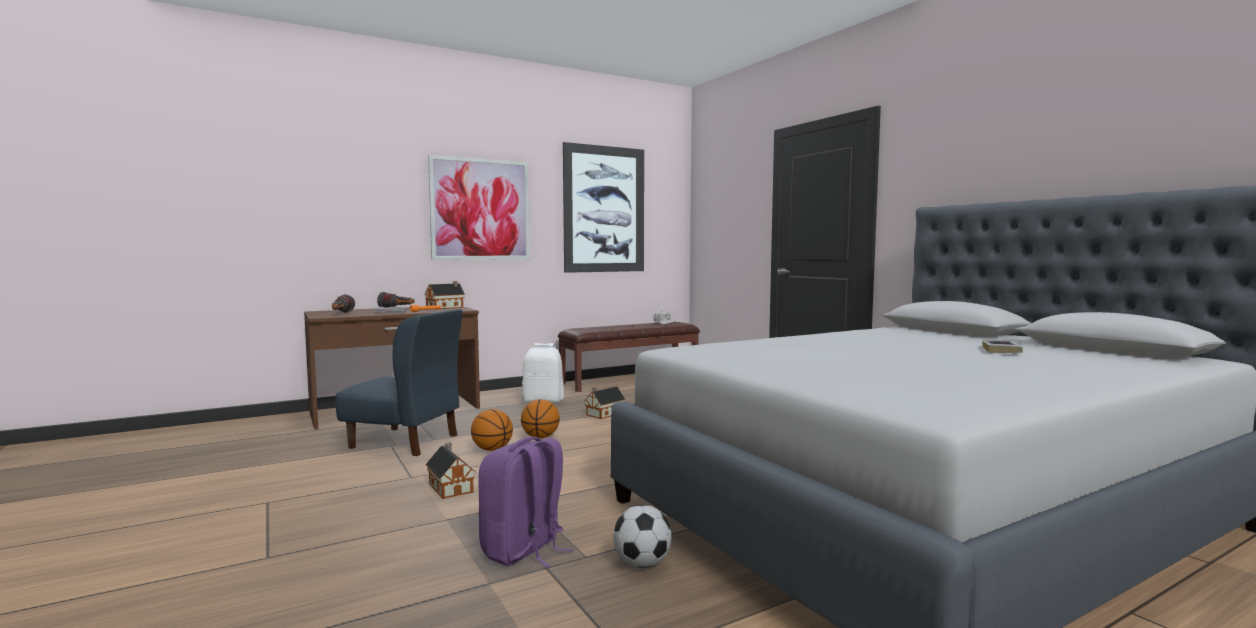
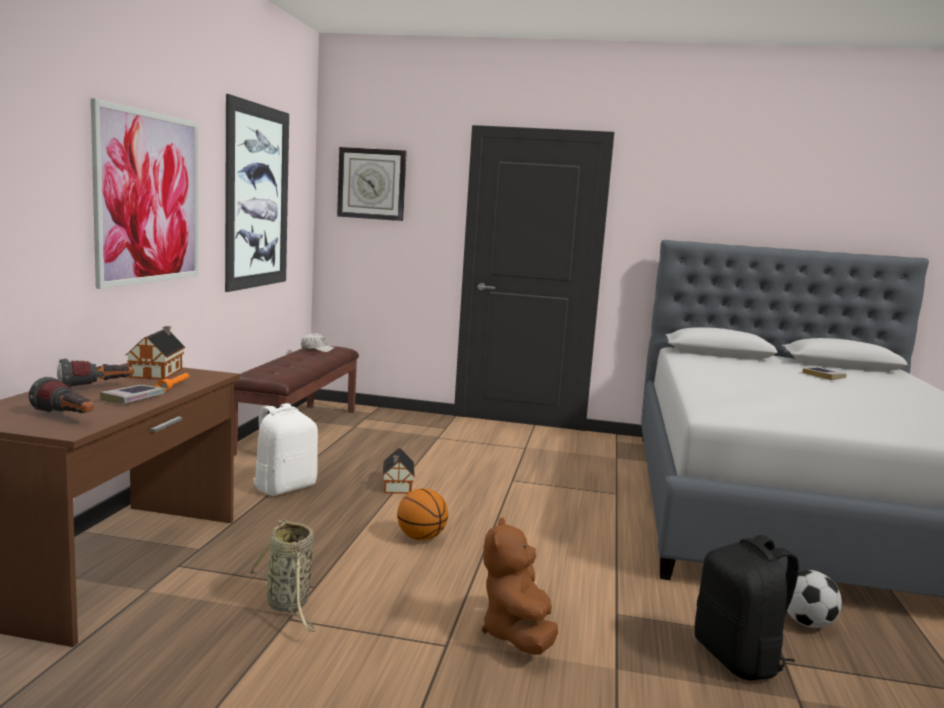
camera: 50 degrees left, 5 degrees up
(405, 441) = (289, 605): blue chair -> basket
(450, 487) = (518, 635): toy house -> brown plush toy
(492, 449) = (420, 572): basketball -> none
(524, 551) = (739, 659): purple backpack -> black backpack
(717, 193) = (372, 184): none -> wall clock

